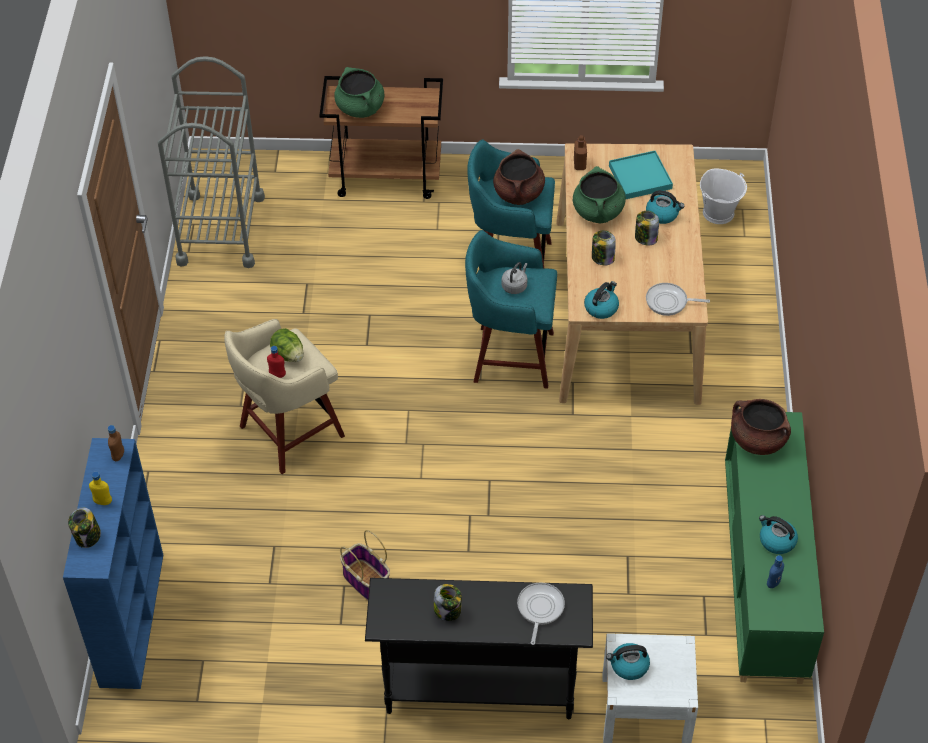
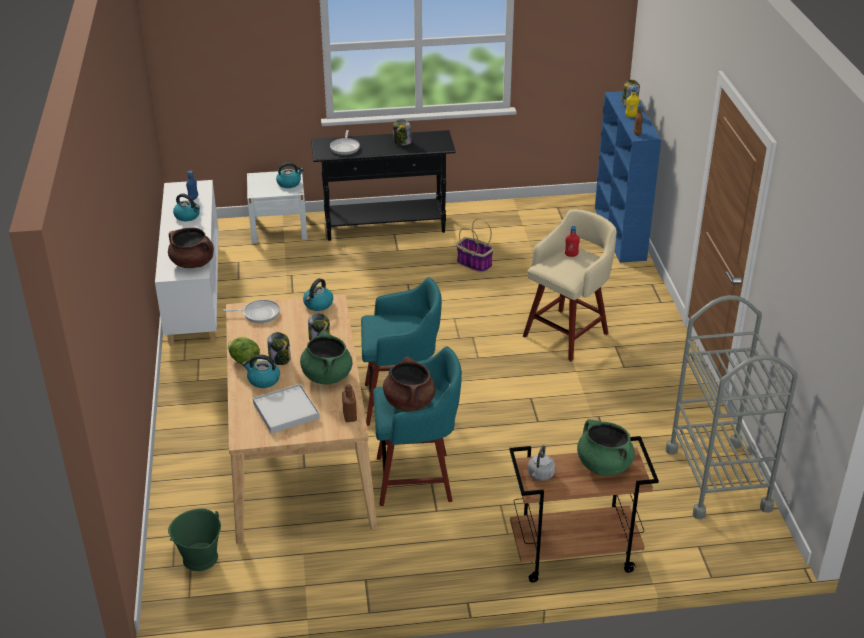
camera: 170 degrees right, 15 degrees down
(288, 355) = (569, 267): lettuce -> lettuce (244, 361)
(515, 286) = (397, 328): grey kettle -> grey kettle (540, 475)
(640, 177) = (286, 411): turquoise tray -> white tray
(719, 213) = (199, 558): white bucket -> green bucket
(763, 576) = (194, 292): green cabinet -> white cabinet

